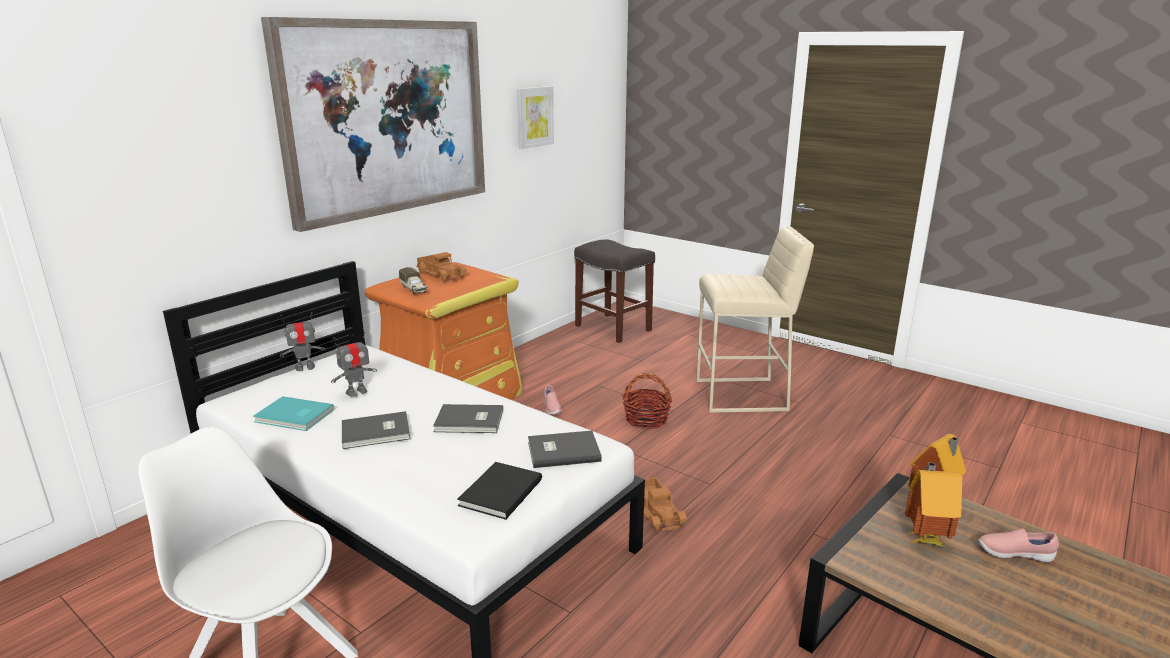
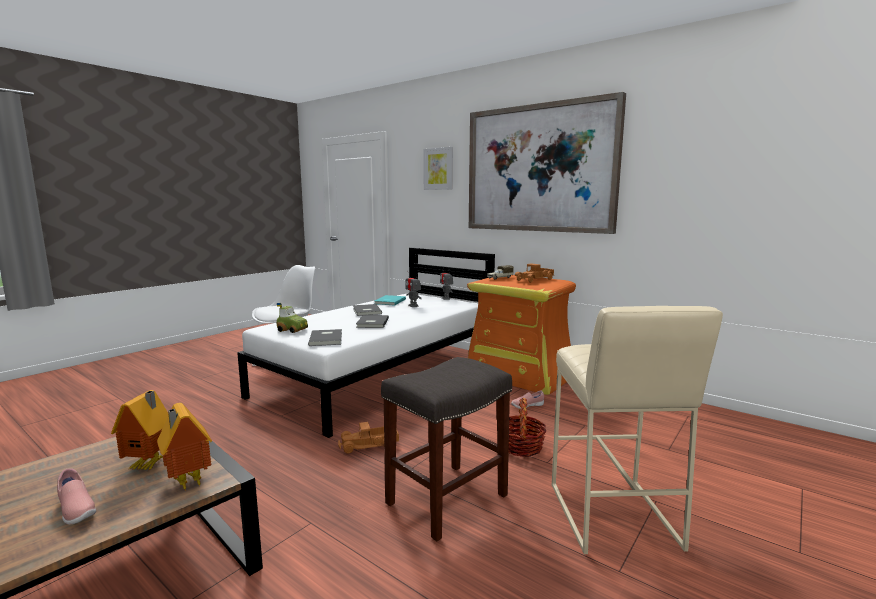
camera: 90 degrees right, 10 degrees down
(498, 492) = (293, 330): black book -> toy car
(534, 117) = (706, 174): picture -> picture (438, 169)
(614, 328) = (753, 435): grey stool -> grey stool (446, 500)
(1014, 554) = (76, 510): pink shoe -> pink shoe turned 120 degrees clockwise

